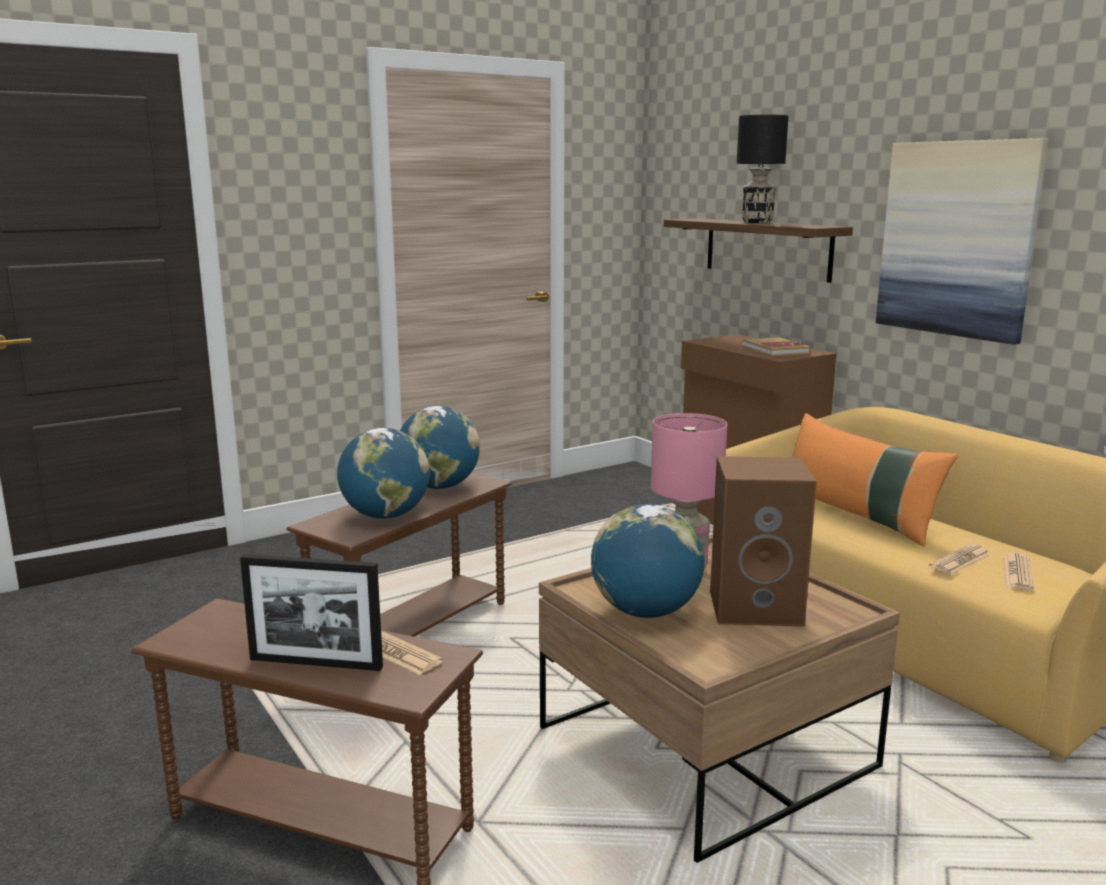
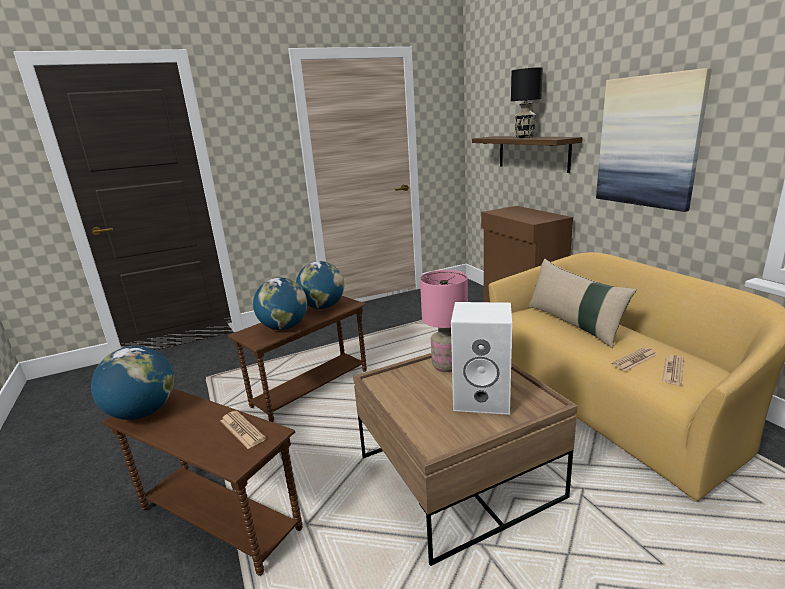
camera: 10 degrees right, 5 degrees up
(316, 663) = (193, 437): picture frame -> none
(645, 612) = (410, 400): globe -> globe (143, 413)
(757, 607) = (483, 398): brown speaker -> white speaker
(775, 350) = (535, 216): book -> none
(857, 515) = (574, 324): orange pillow -> beige pillow

